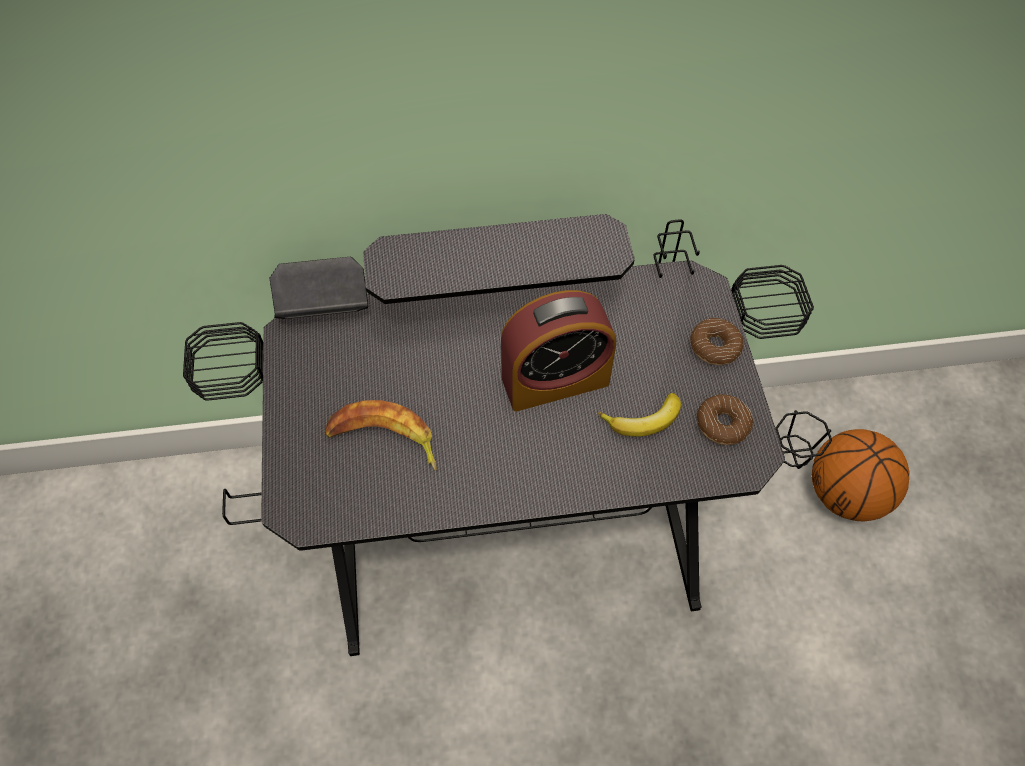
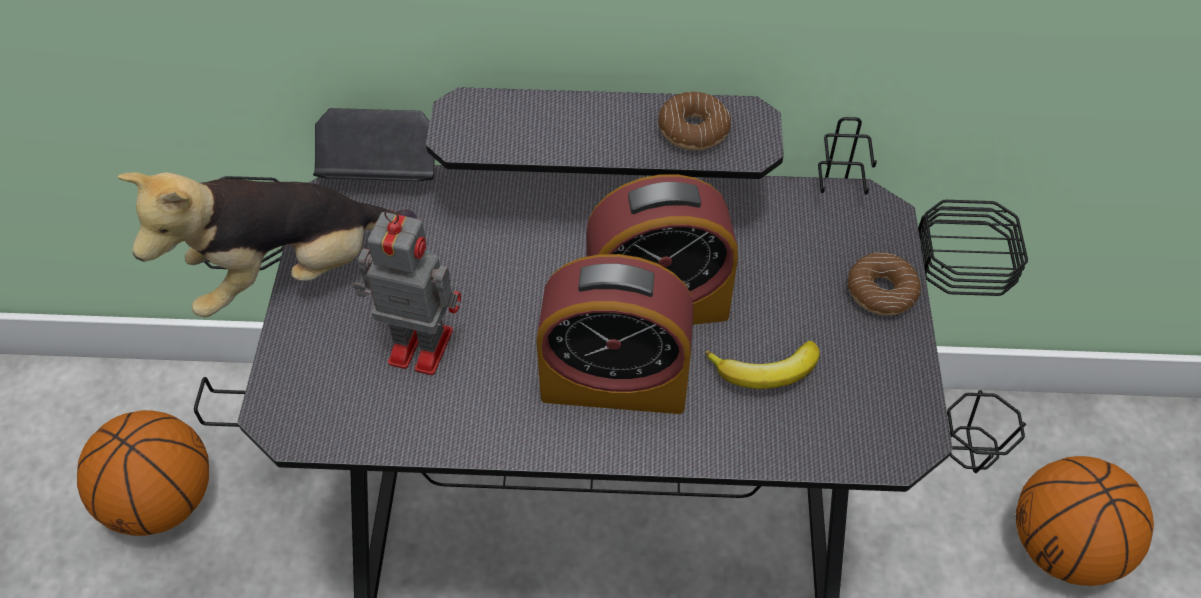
camera: 10 degrees right, 5 degrees down
(177, 568) = (163, 500): none -> basketball
(274, 399) = (291, 274): none -> plush toy
(384, 440) = (417, 346): banana -> toy robot
(536, 446) = (614, 382): none -> alarm clock
(722, 424) = (873, 392): donut -> donut (693, 130)

